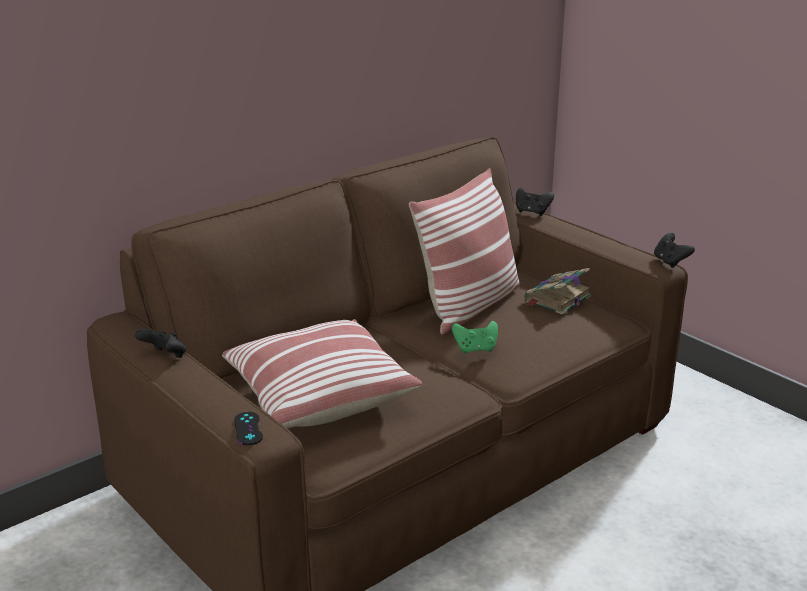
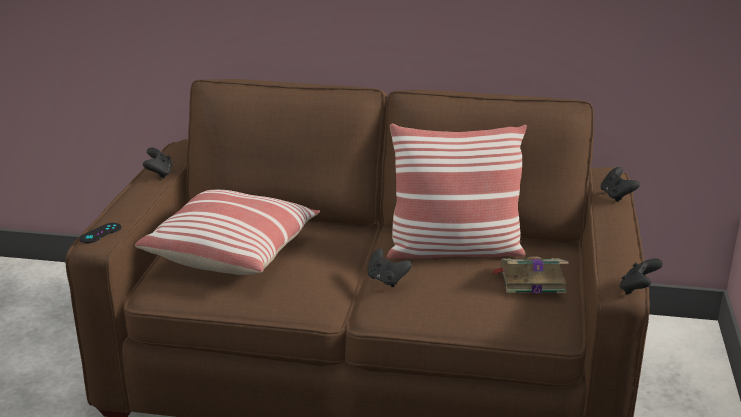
camera: 50 degrees right, 0 degrees up
(475, 349) = (386, 280): green game controller -> black game controller

